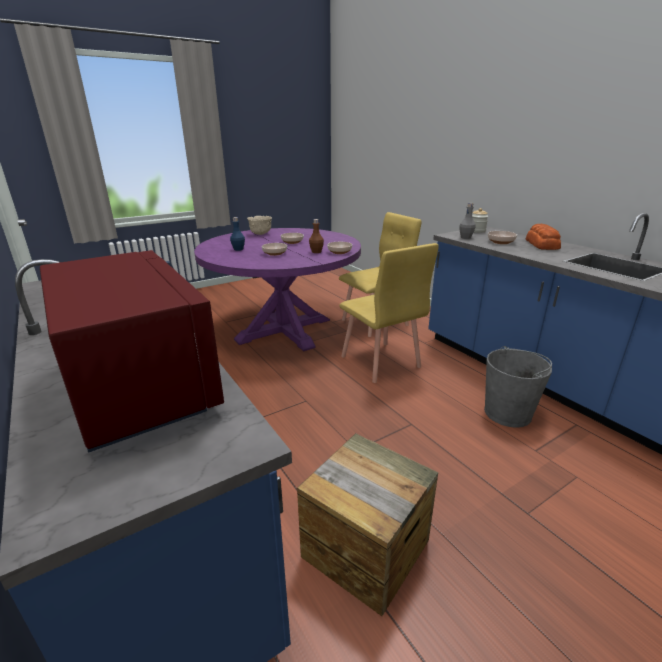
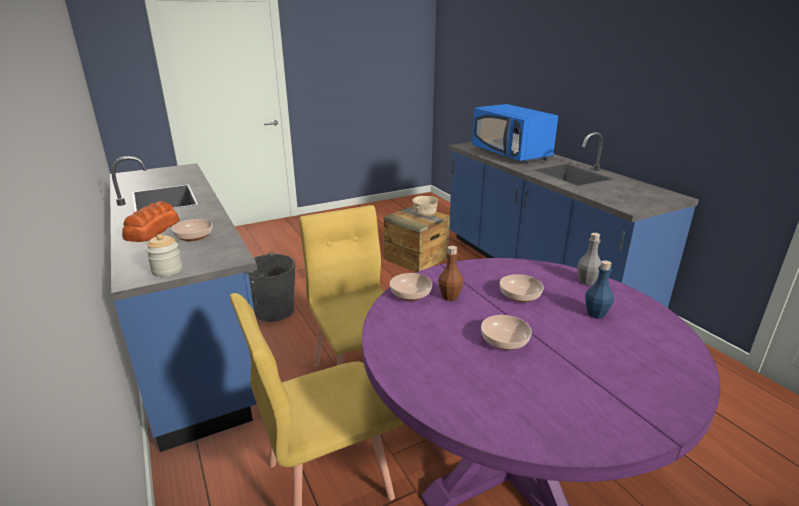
camera: 175 degrees left, 0 degrees up
(137, 384) = (511, 154): red microwave -> blue microwave
(260, 234) = (610, 402): beige bowl -> beige bowl (424, 216)
(465, 238) = (221, 250): grey bottle -> grey bottle (587, 281)

